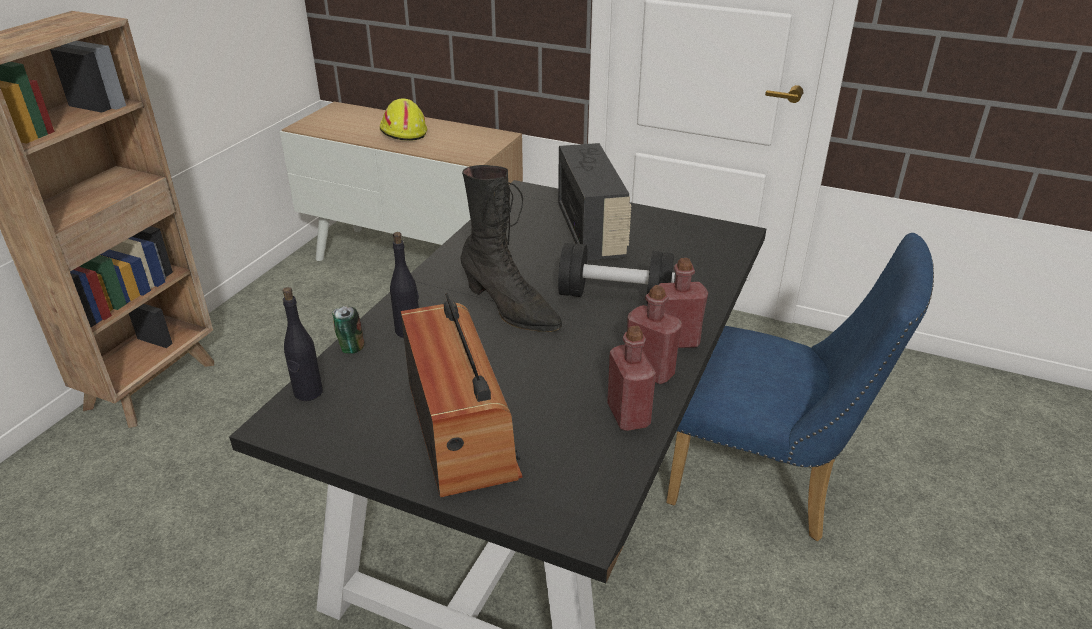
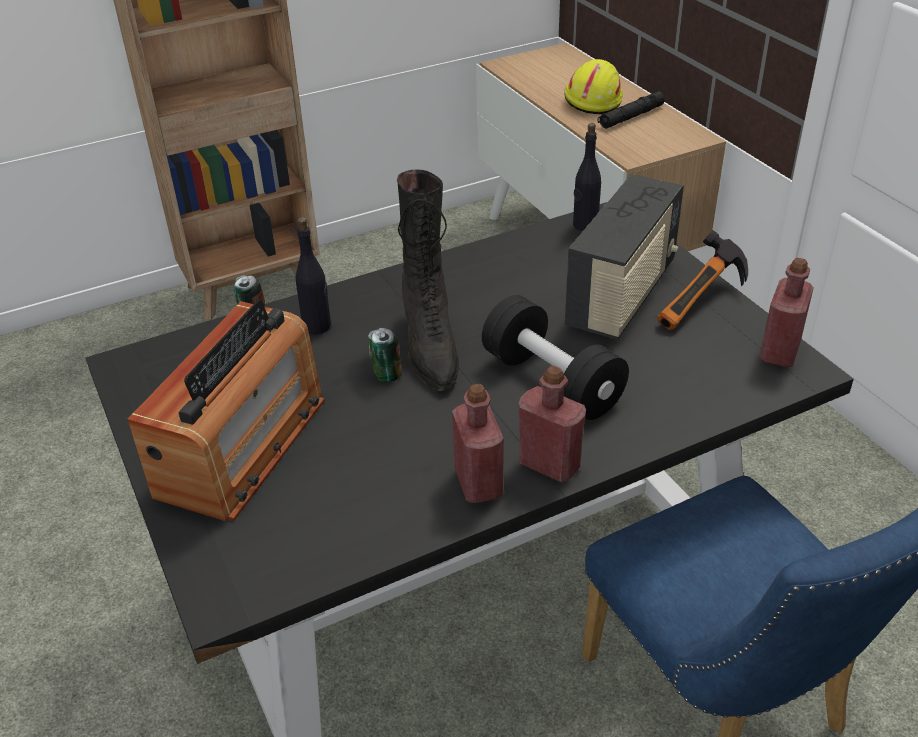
camera: 40 degrees right, 5 degrees up
(308, 392) = (176, 347): black bottle -> black bottle (585, 225)
(442, 135) = (630, 117): none -> black flashlight
(503, 339) = (386, 375): none -> can
(628, 415) = (397, 516): red bottle -> red bottle (779, 352)
(643, 220) = (703, 304): none -> hammer

